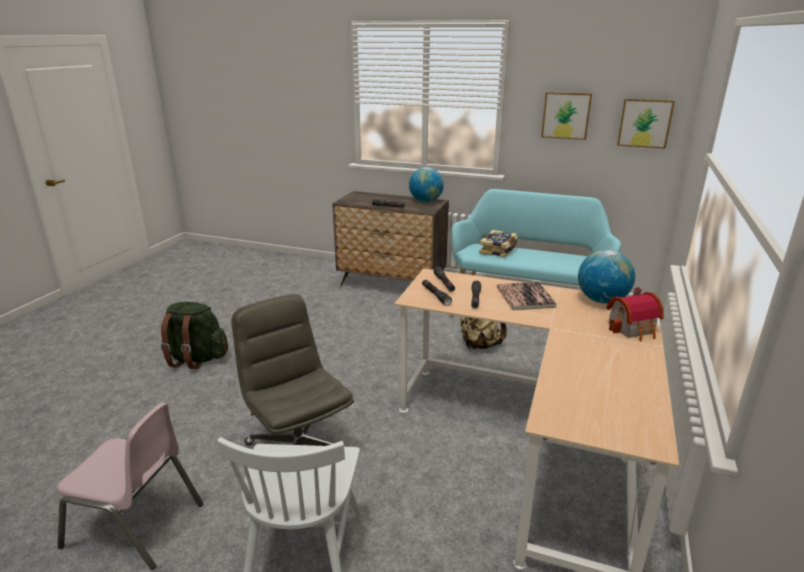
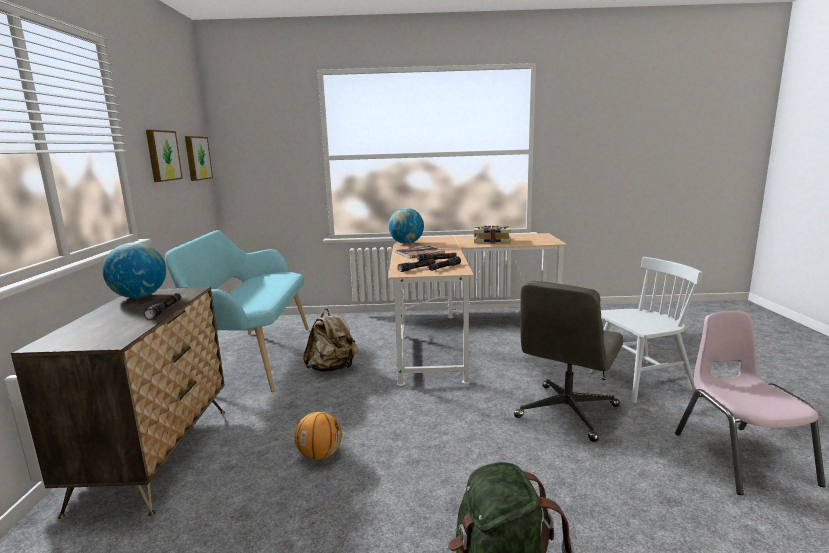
camera: 110 degrees left, 10 degrees down
(348, 327) = (320, 455): none -> basketball
(499, 250) = (247, 298): book -> book (491, 241)
(634, 329) = (440, 238): toy house -> none

